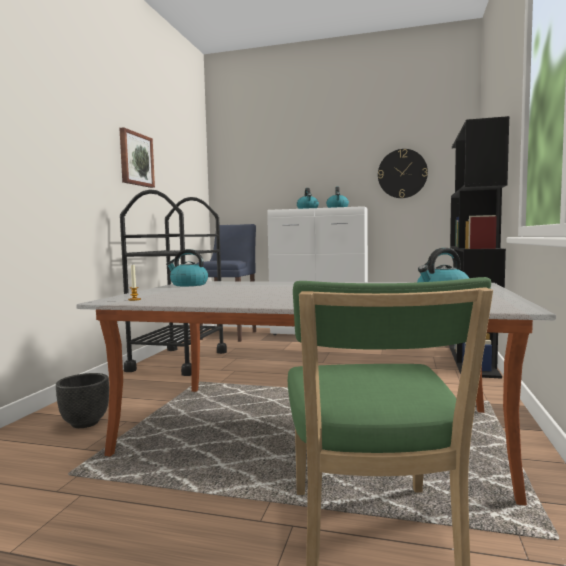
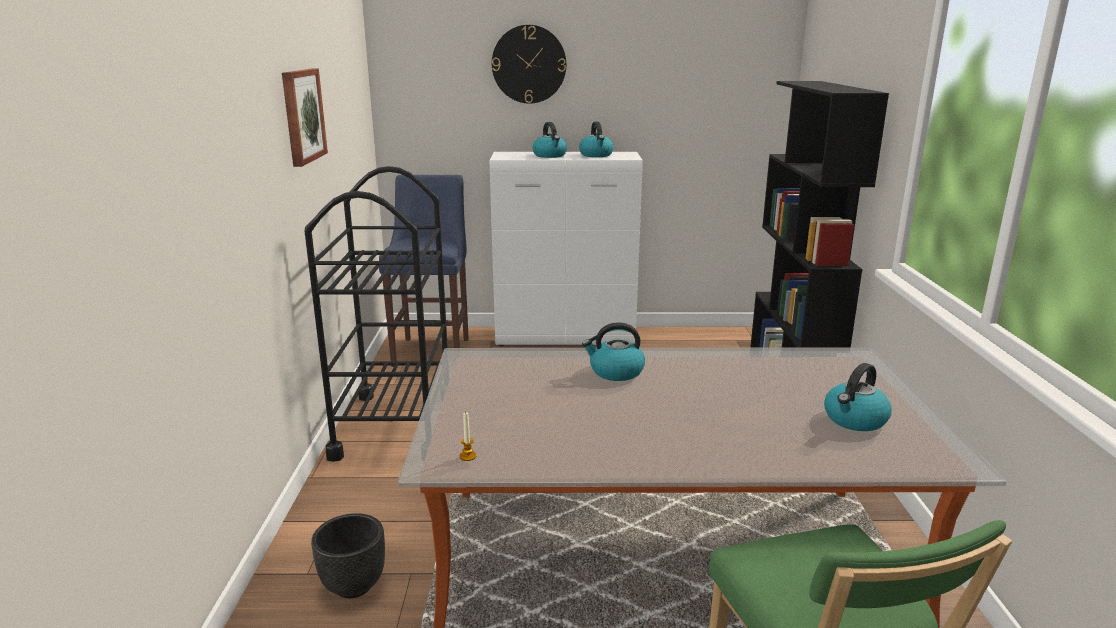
camera: 15 degrees left, 15 degrees up
(188, 284) = (473, 371): kettle -> kettle (615, 372)
(402, 173) = (690, 99): wall clock -> wall clock (529, 64)

